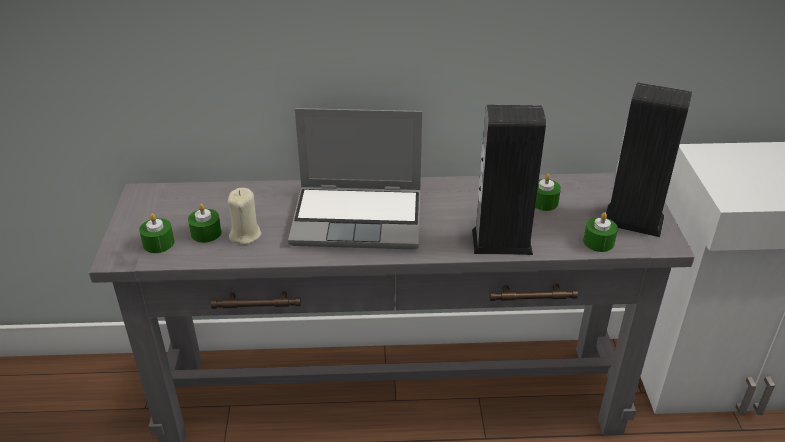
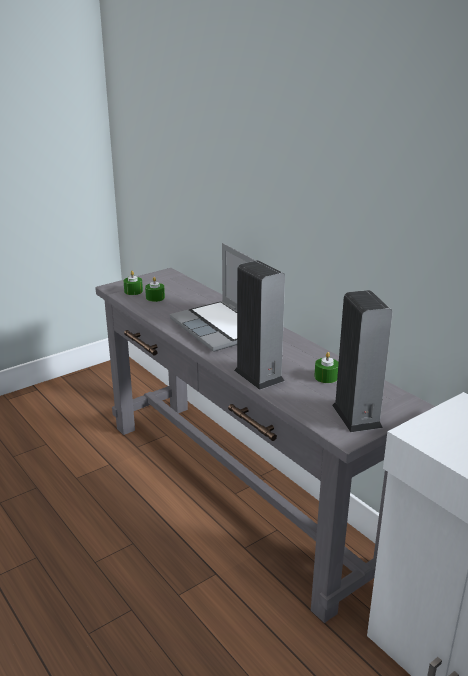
camera: 55 degrees right, 10 degrees down
(245, 235) = (166, 306): beige candle -> none
(598, 242) = (307, 409): green candle -> none

